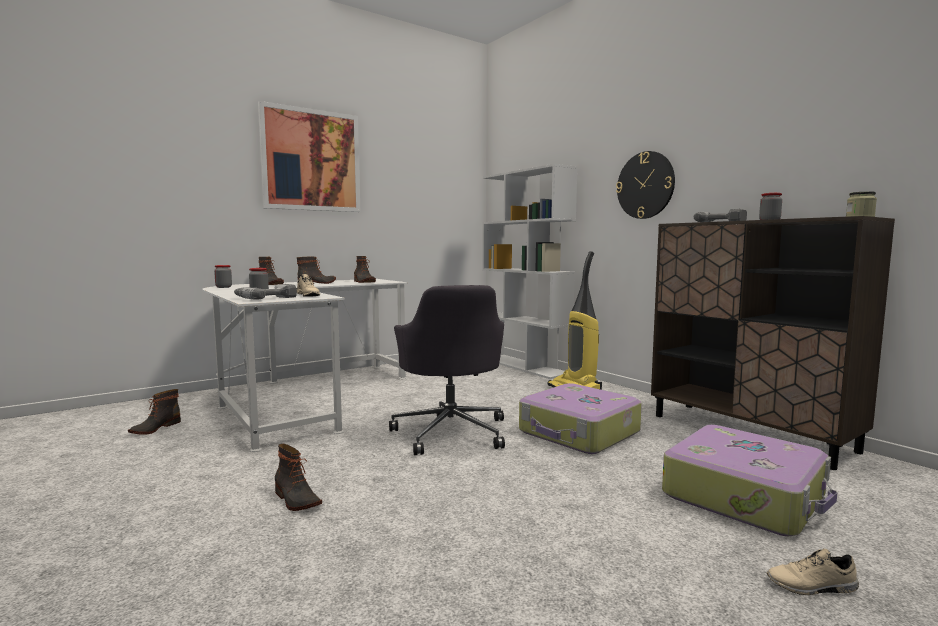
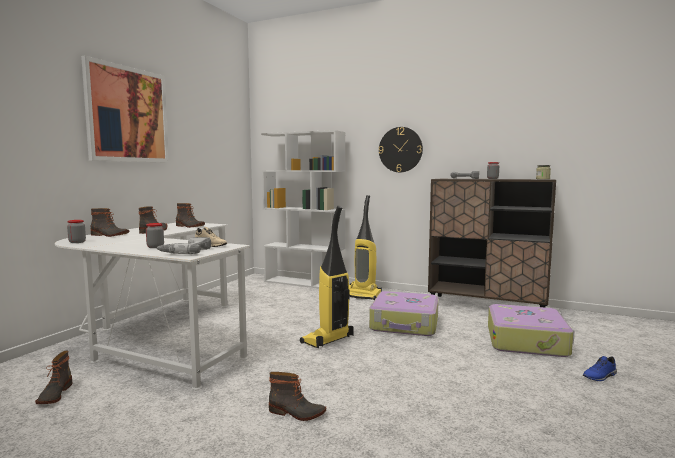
camera: 30 degrees left, 0 degrees up
(451, 432) = (327, 340): grey office chair -> vacuum cleaner
(812, 587) = (600, 376): beige shoe -> blue shoe

